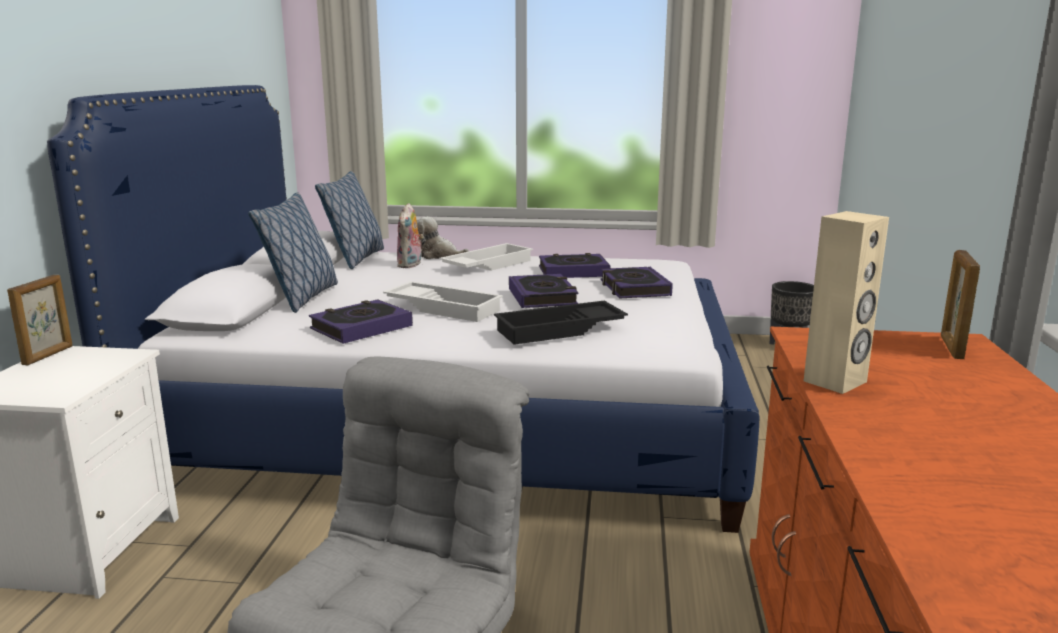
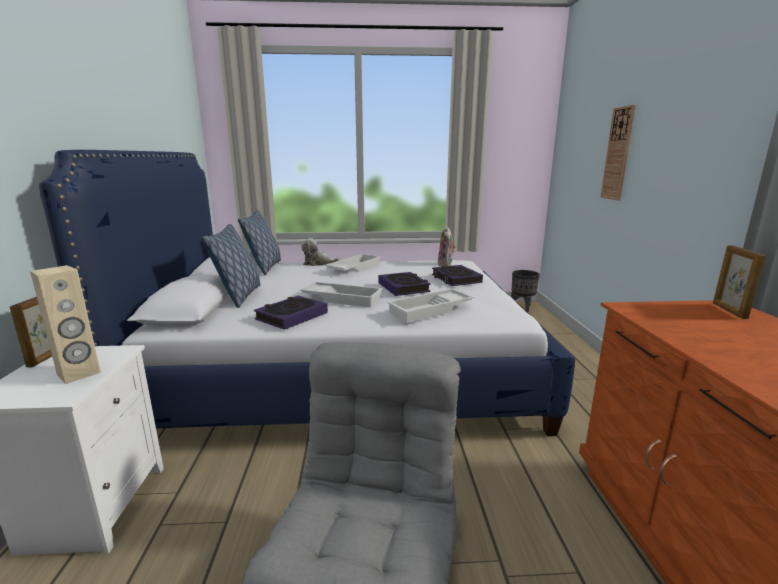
camera: 10 degrees left, 0 degrees up
(411, 265) = (303, 270): plush toy -> plush toy (446, 264)
(560, 330) = (431, 310): black tray -> white tray
(573, 272) = (410, 270): book -> none
(836, 382) = (694, 342): beige speaker -> beige speaker (79, 374)
(916, 93) = (618, 154): none -> wall clock

